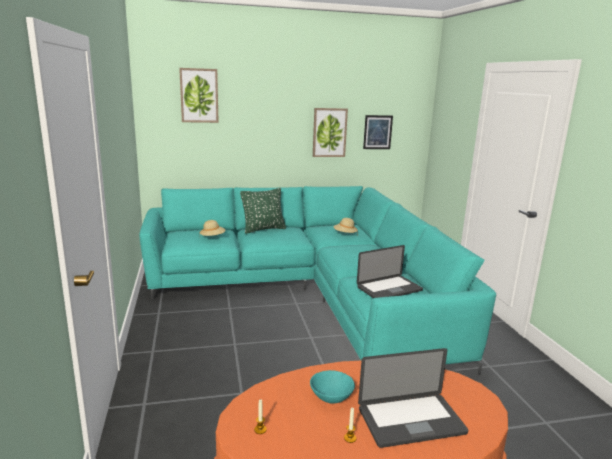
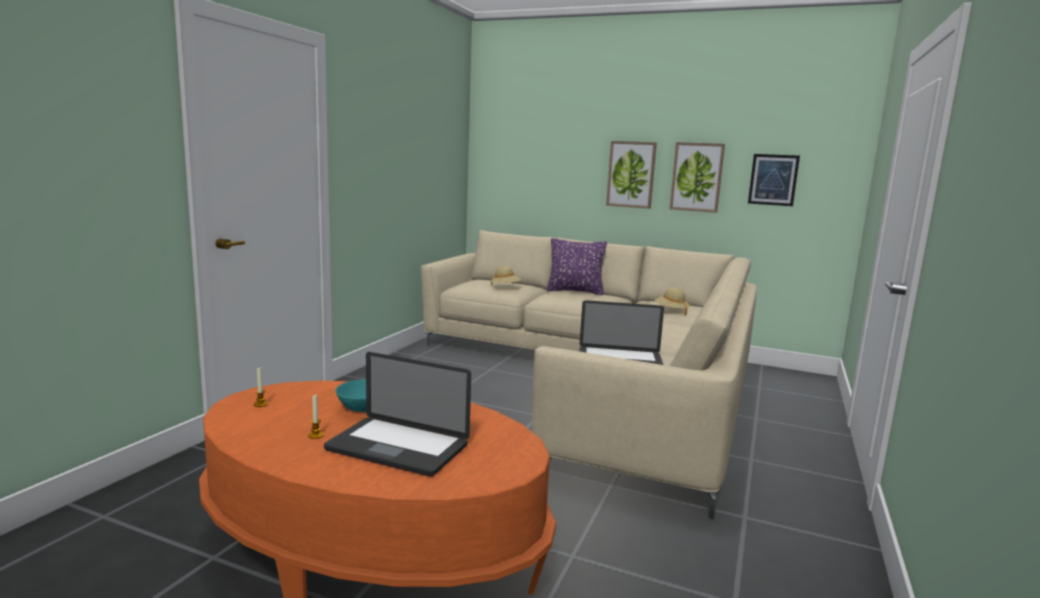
camera: 35 degrees right, 5 degrees down
(199, 95) = (535, 126): picture -> picture (631, 174)
(263, 229) = (575, 291): green pillow -> purple pillow
(310, 293) = (602, 380): turquoise sofa -> beige sofa

